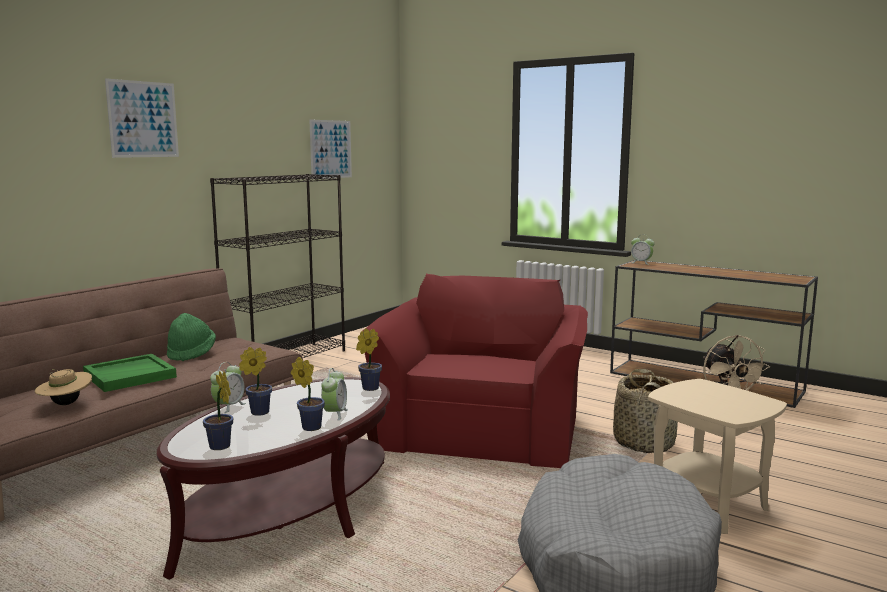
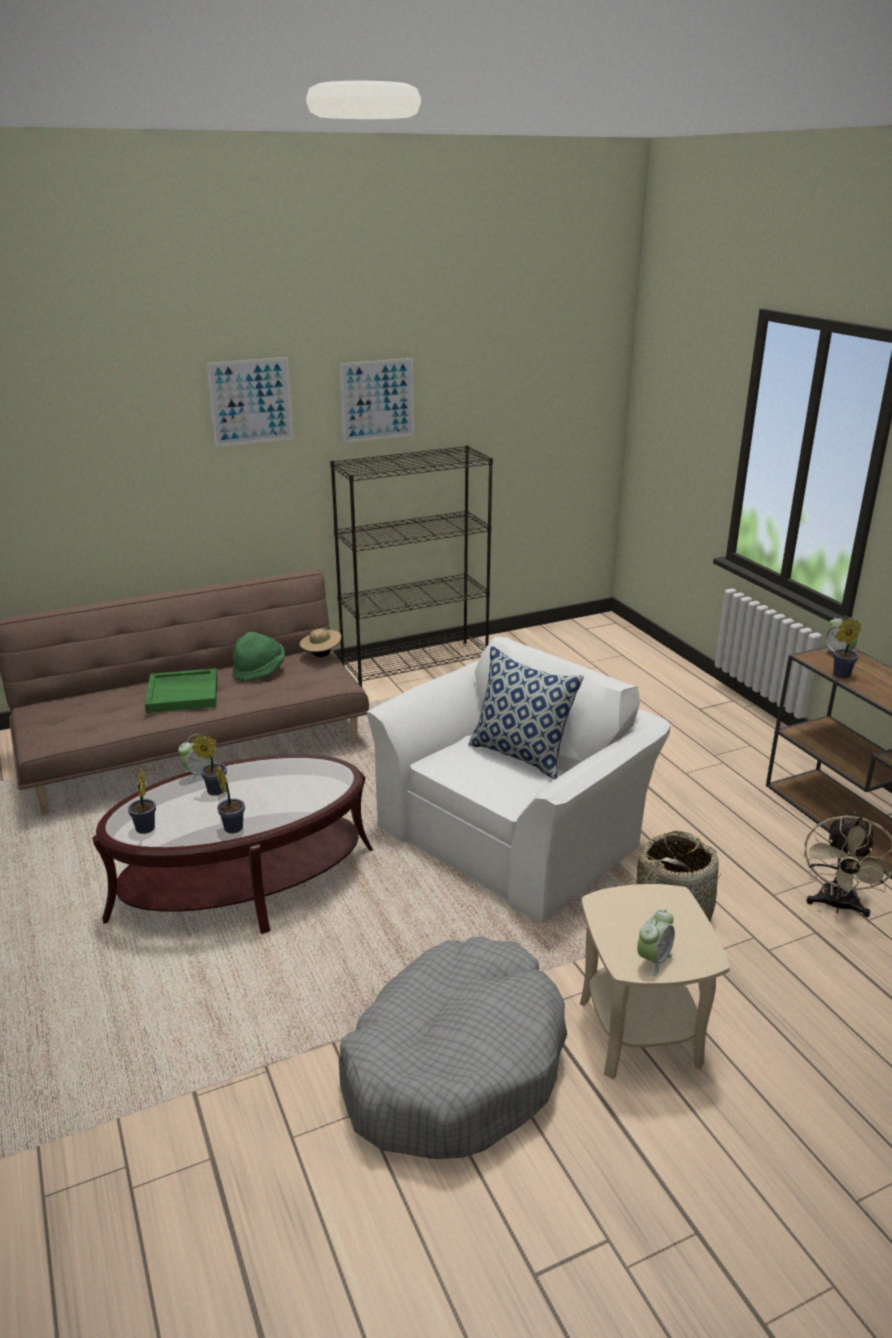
camera: 30 degrees right, 15 degrees up
(65, 404) = (107, 721): beige hat -> beige hat (321, 655)
(331, 149) = (509, 409): picture -> picture (377, 400)
(335, 414) = (270, 814): alarm clock -> alarm clock (653, 960)
(368, 388) = (337, 784): potted plant -> potted plant (839, 675)
(481, 428) = (515, 831): red armchair -> white armchair
(484, 354) = (521, 755): none -> pillow

